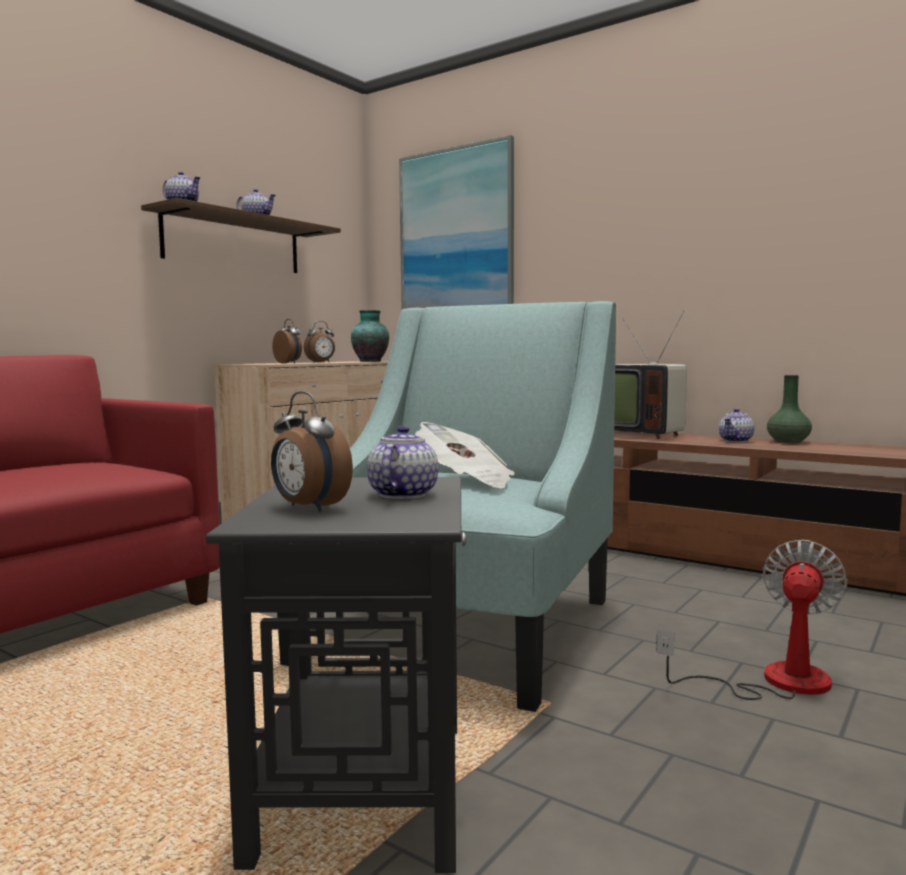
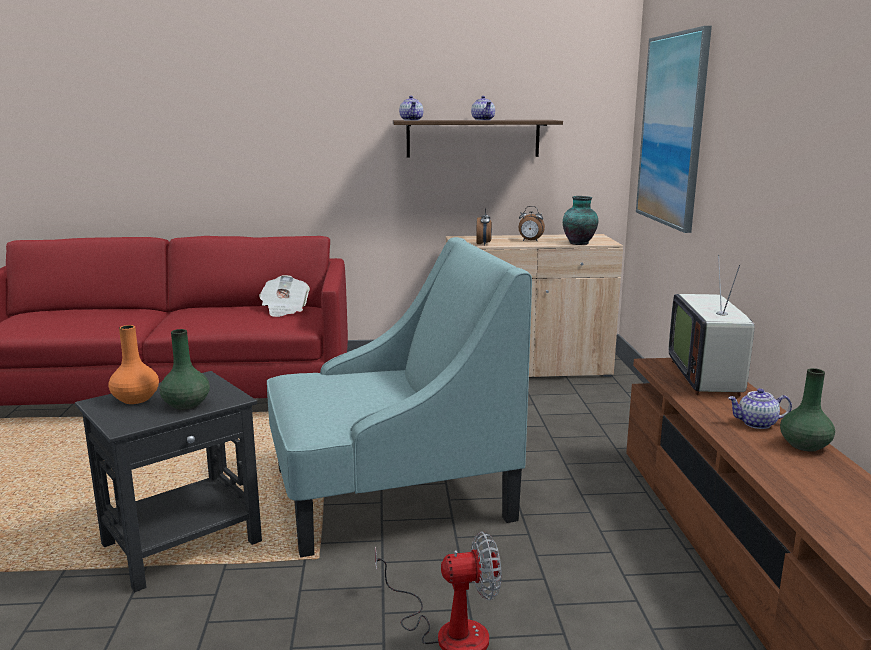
camera: 50 degrees right, 10 degrees up
(308, 508) = (136, 399): alarm clock -> orange vase
(402, 494) = (185, 404): teapot -> green vase
(466, 481) = (361, 395): newspaper -> newspaper (284, 310)

